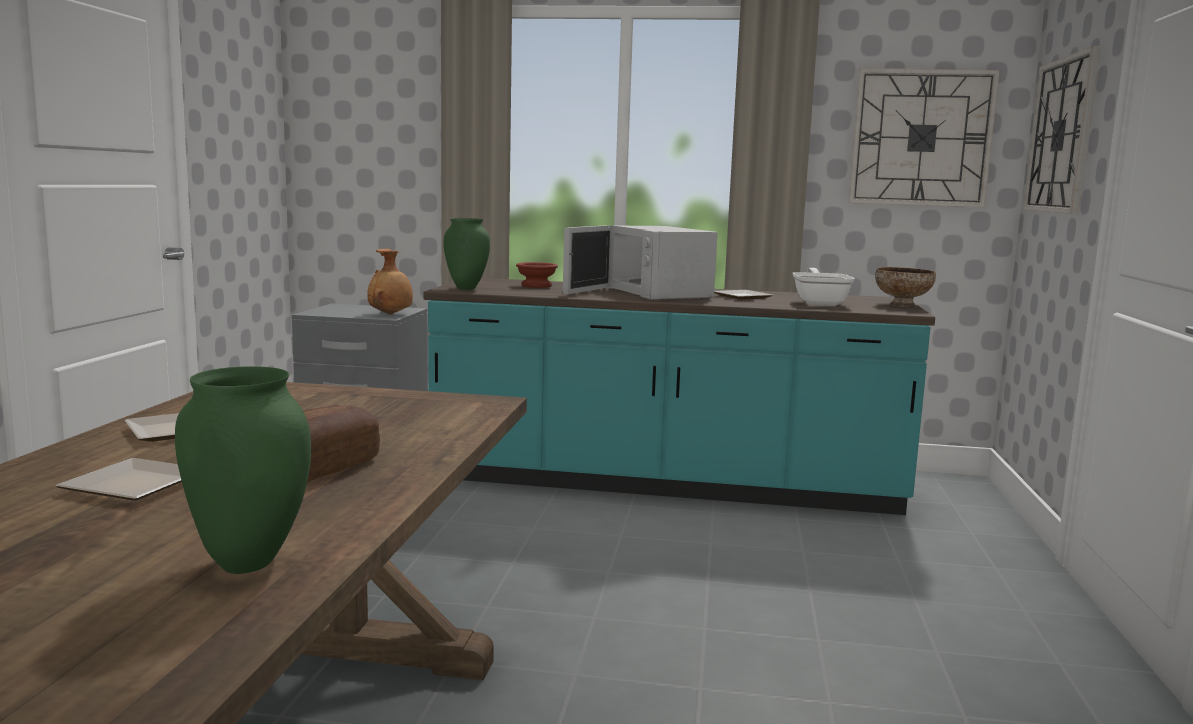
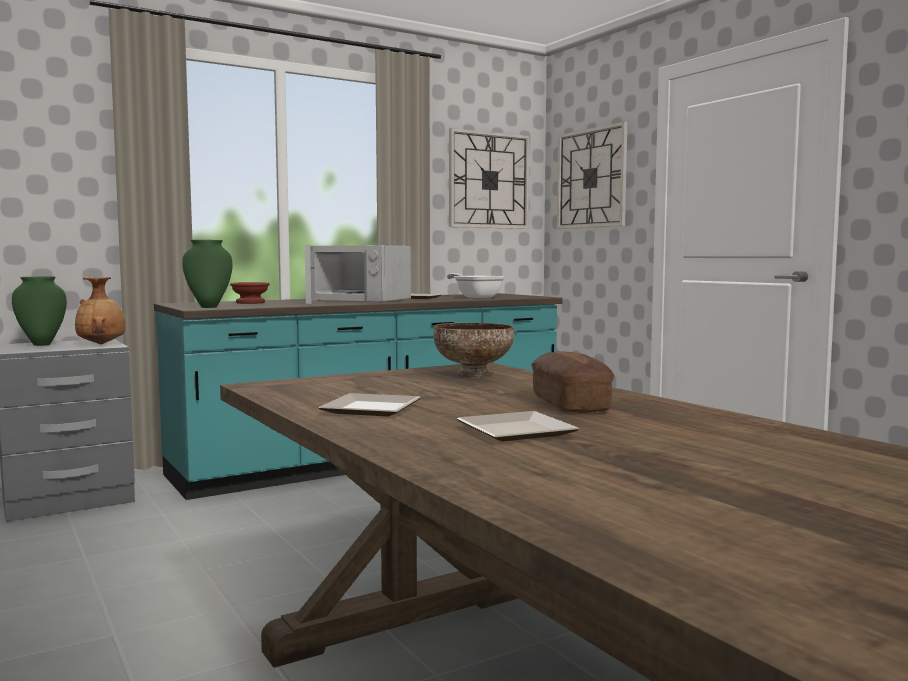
camera: 40 degrees left, 5 degrees down
(246, 564) = (761, 436): green vase -> green vase (41, 345)
(902, 305) = (519, 295): bowl -> bowl (472, 375)

